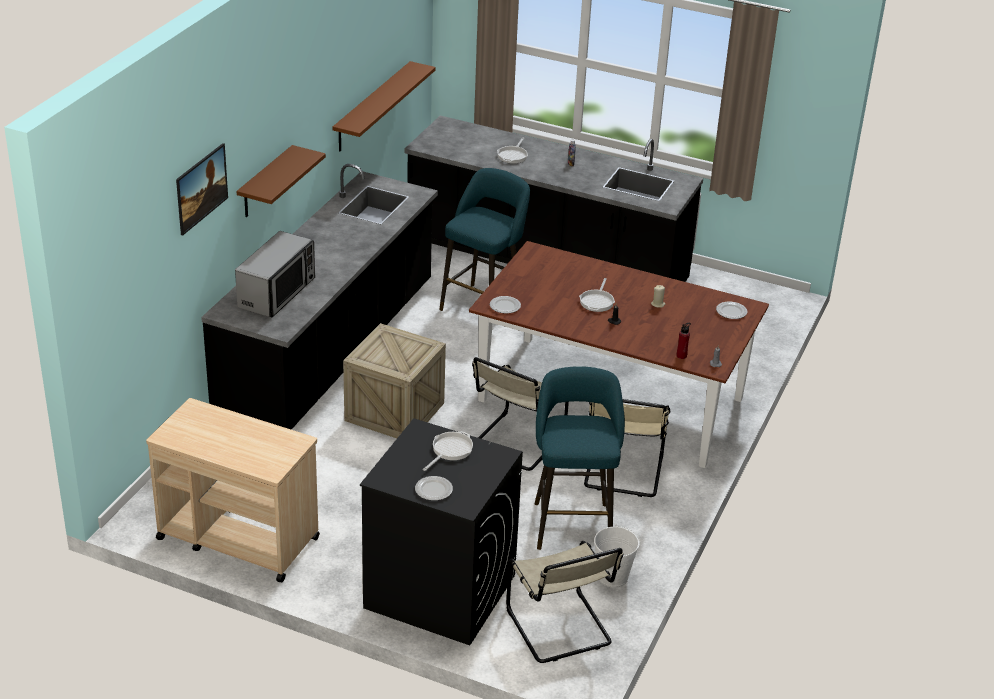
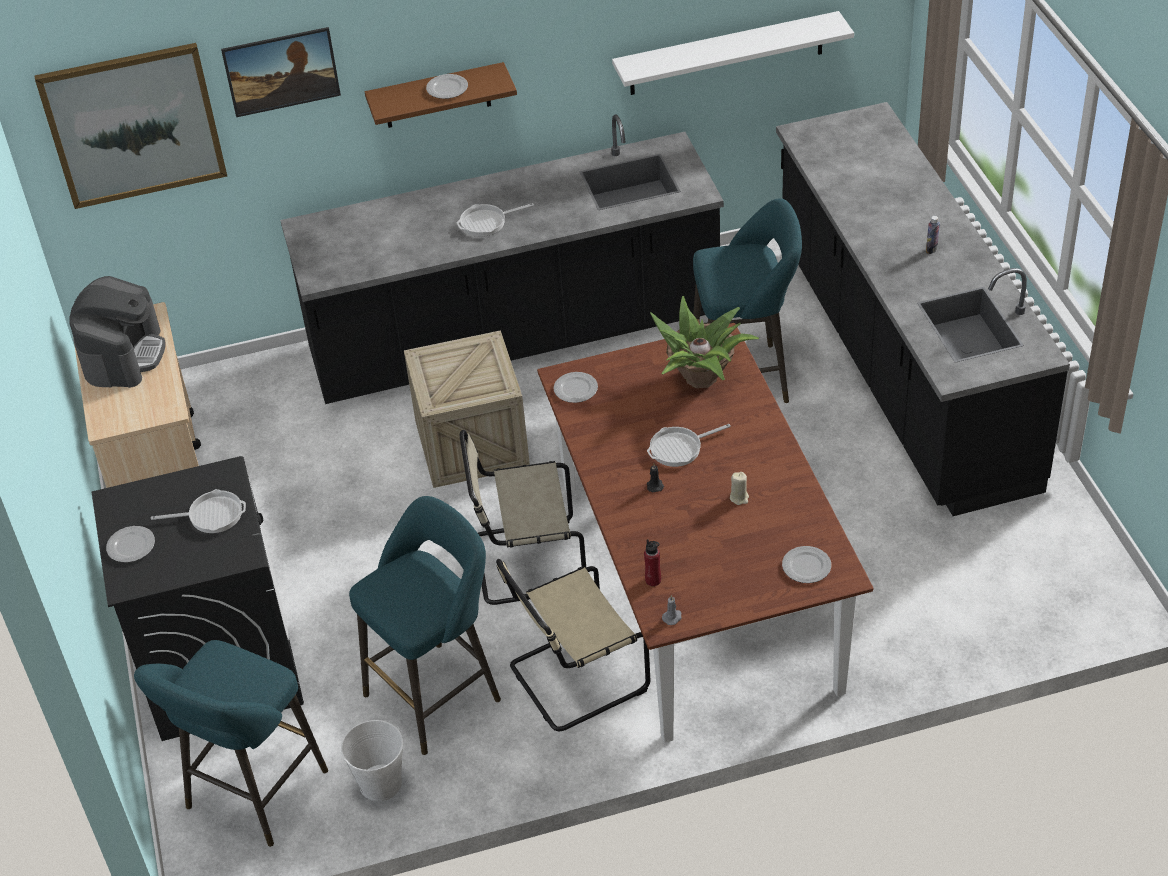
camera: 55 degrees right, 10 degrees up
(134, 263) = (133, 125): none -> picture
(215, 434) = (123, 355): none -> coffee machine
(277, 293) = (379, 234): microwave -> none
(284, 169) = (447, 88): none -> plate
(372, 107) = (726, 54): brown shelf -> white shelf
(513, 155) = (881, 200): frying pan -> frying pan (486, 222)
(555, 269) = (702, 378): none -> potted plant
(560, 629) = (252, 795): beige chair -> turquoise stool

